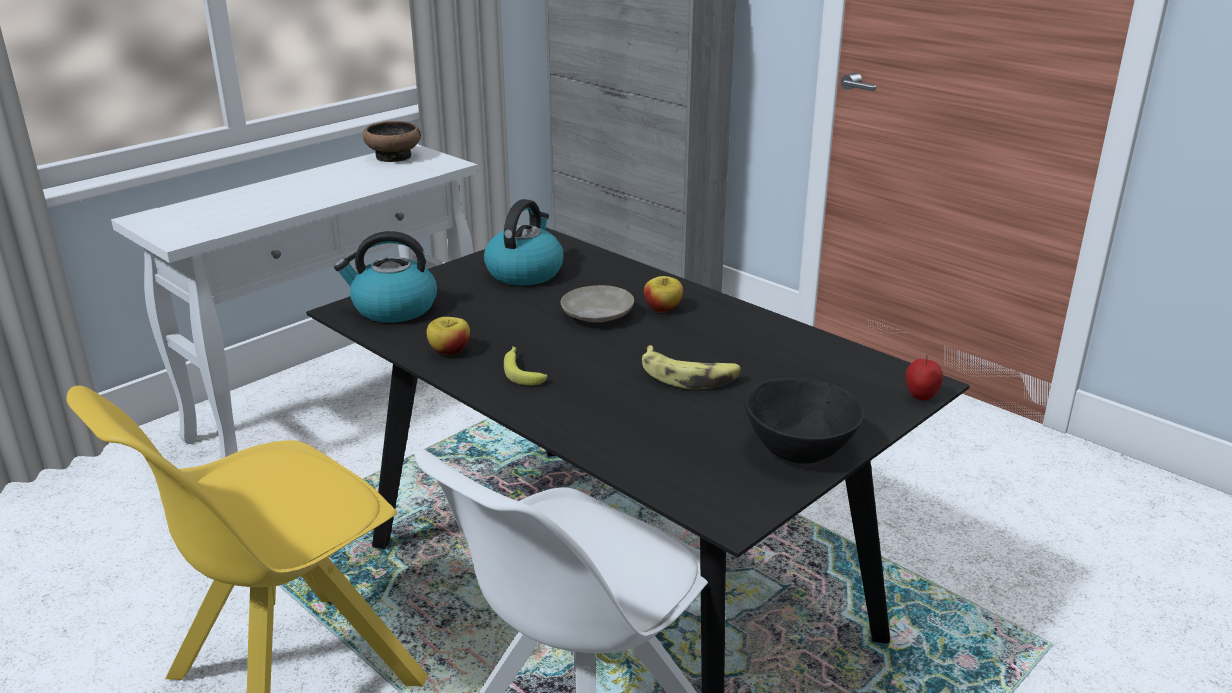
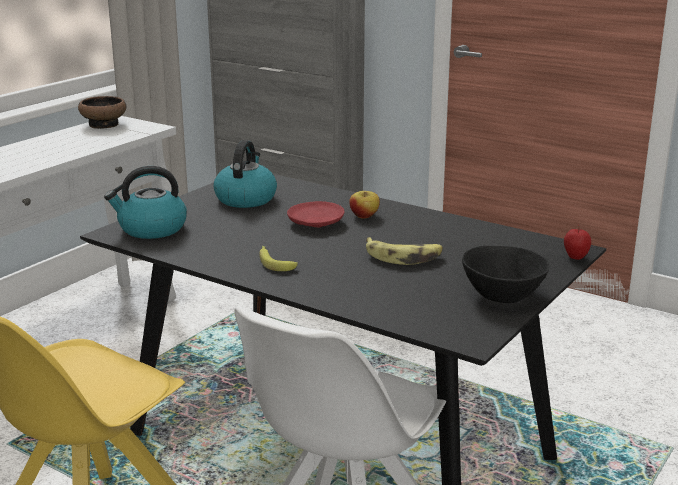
camera: 10 degrees left, 5 degrees down
(449, 351) = (211, 254): apple -> none
(596, 315) = (315, 223): beige plate -> red plate

